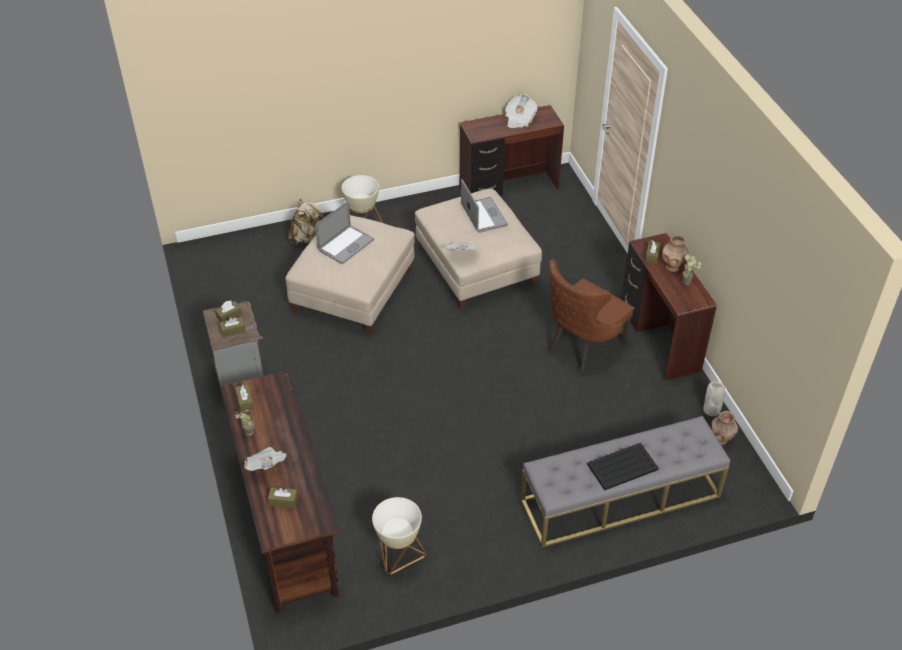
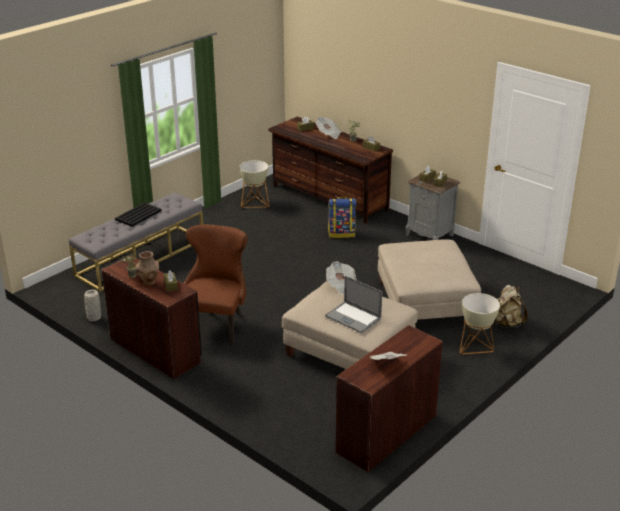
camera: 150 degrees right, 15 degrees down
(338, 432) = (342, 233): none -> backpack
(346, 245) = (435, 263): laptop -> none
(720, 440) = (82, 303): brown vase -> none

